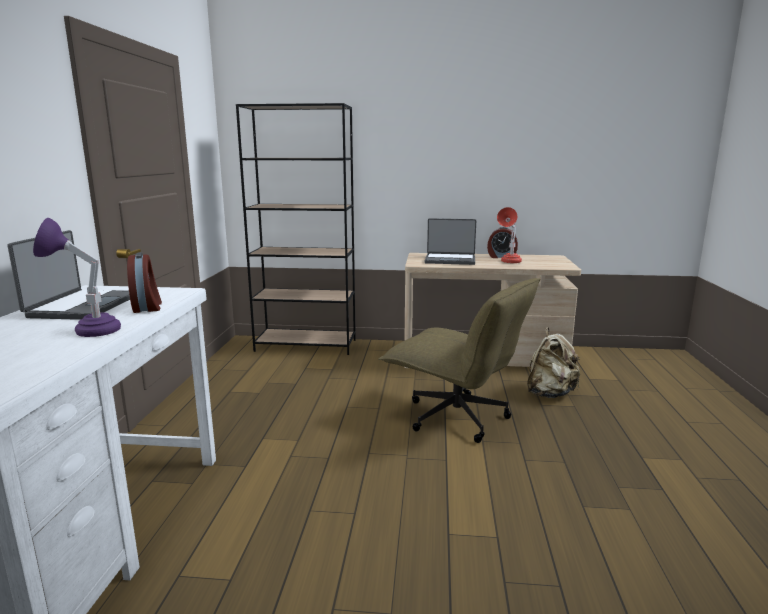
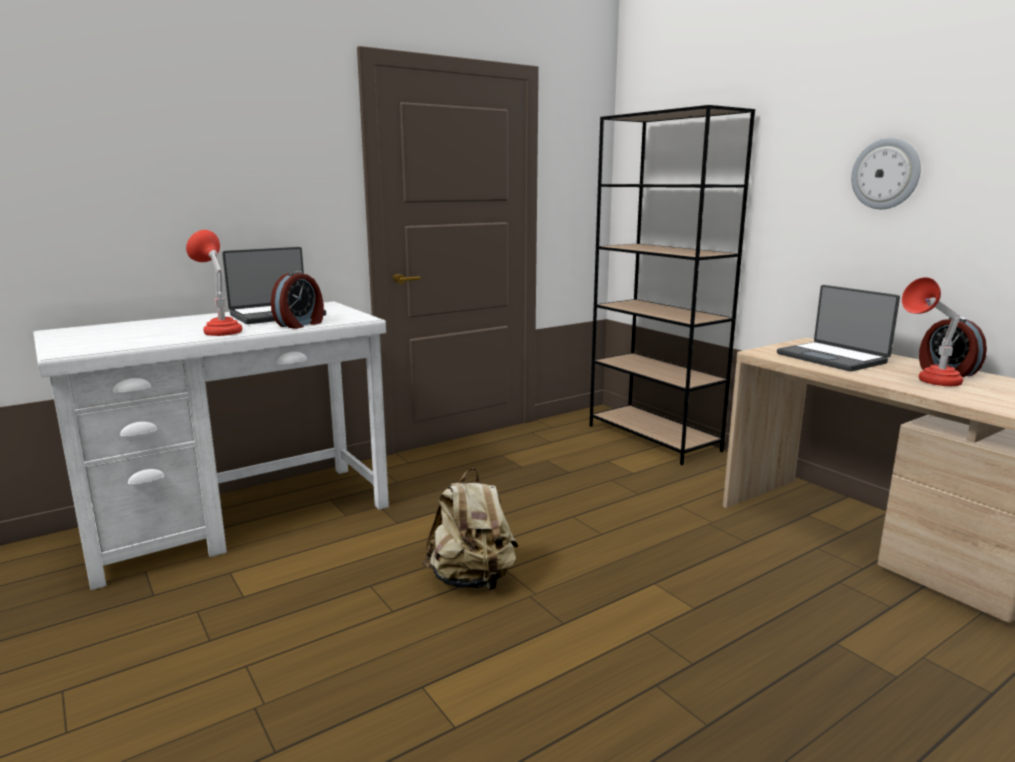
camera: 50 degrees right, 0 degrees up
(86, 331) = (220, 331): purple table lamp -> red table lamp
(443, 151) = (886, 174): none -> wall clock
(455, 416) = (670, 587): beige office chair -> none
(550, 393) = (887, 638): beige backpack -> beige backpack (472, 580)

